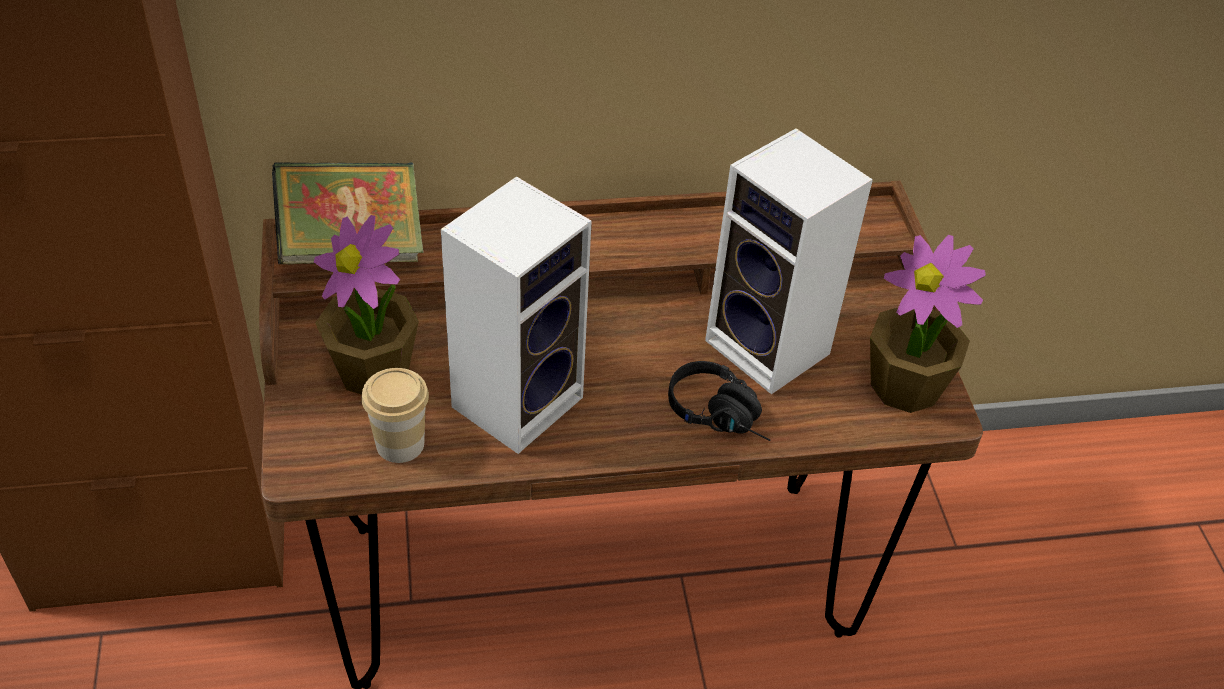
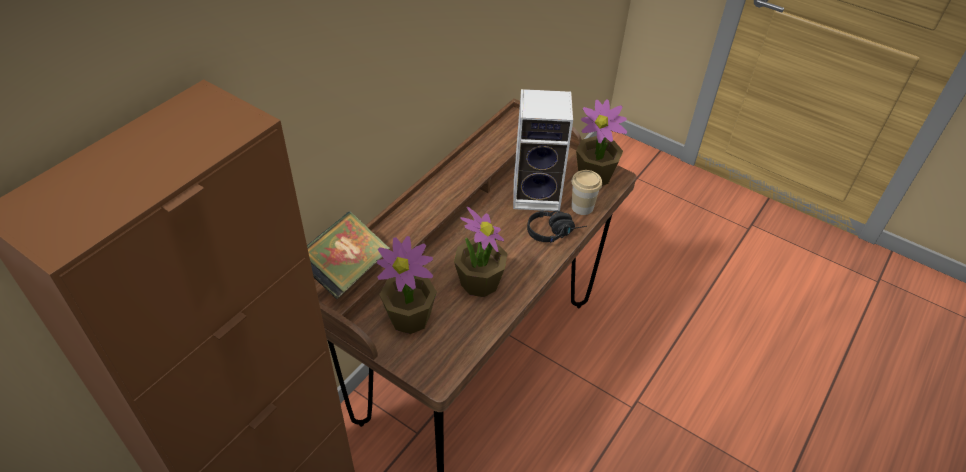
camera: 45 degrees left, 0 degrees up
(400, 444) = (461, 336): cup -> cup (582, 207)
(519, 398) = (479, 282): speaker -> potted plant

